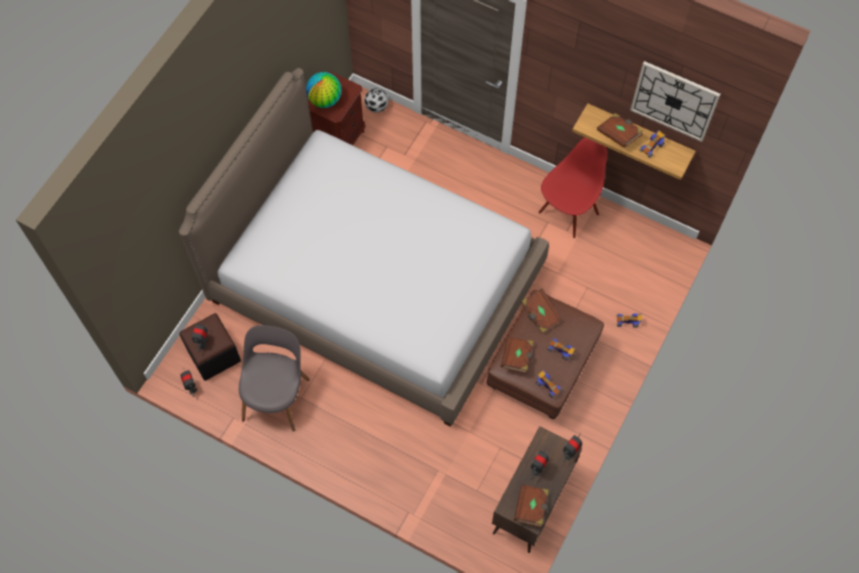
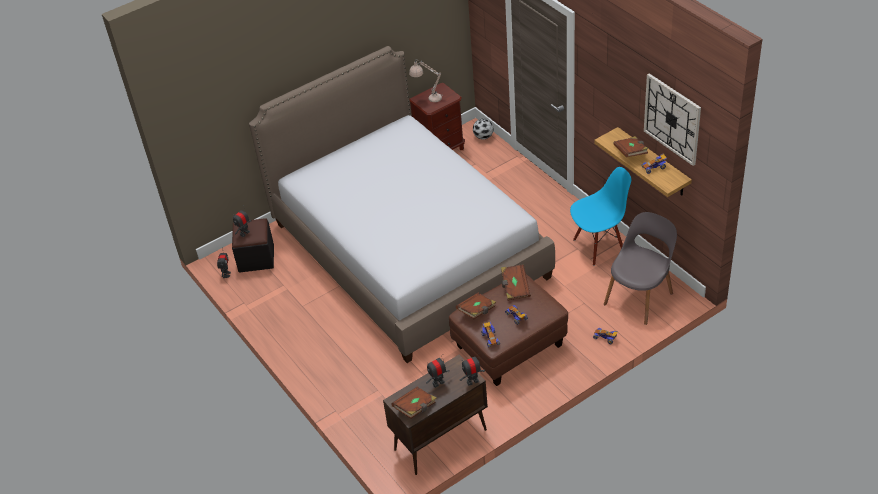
camera: 30 degrees right, 20 degrees down
(276, 396) = (285, 299): grey chair -> grey chair (640, 296)
(325, 100) = (427, 98): globe -> beige table lamp
(568, 212) = (599, 246): red chair -> blue chair

